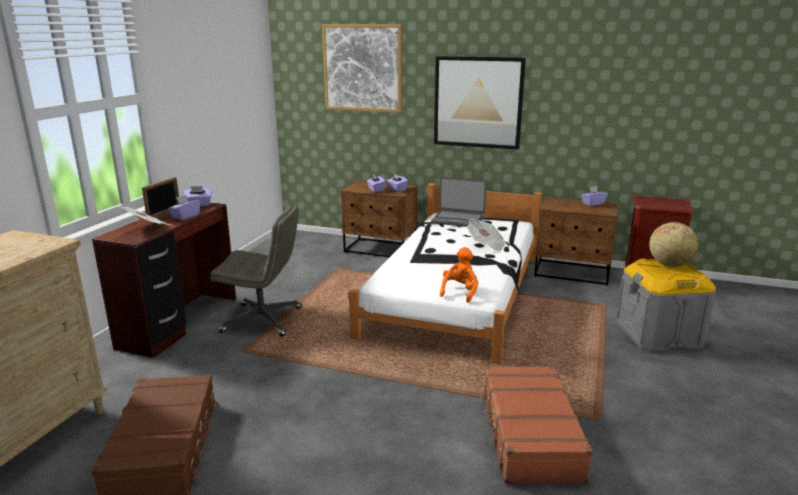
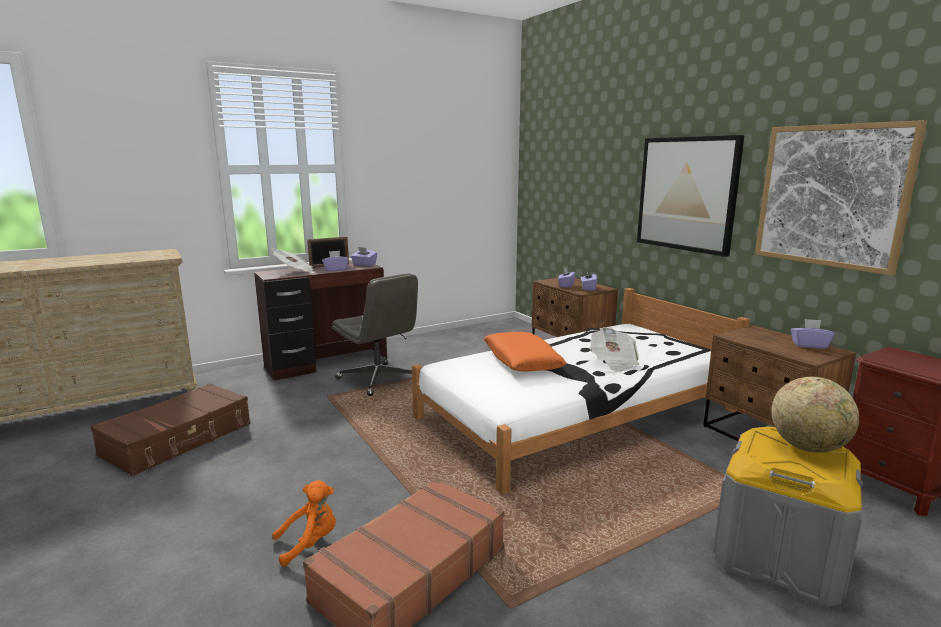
camera: 40 degrees right, 5 degrees down
(362, 68) = (583, 155): picture -> picture (831, 196)
(427, 262) = (521, 361): none -> orange pillow
(458, 220) = (634, 333): laptop -> none
(459, 292) = (497, 395): orange plush toy -> orange plush toy (310, 543)

